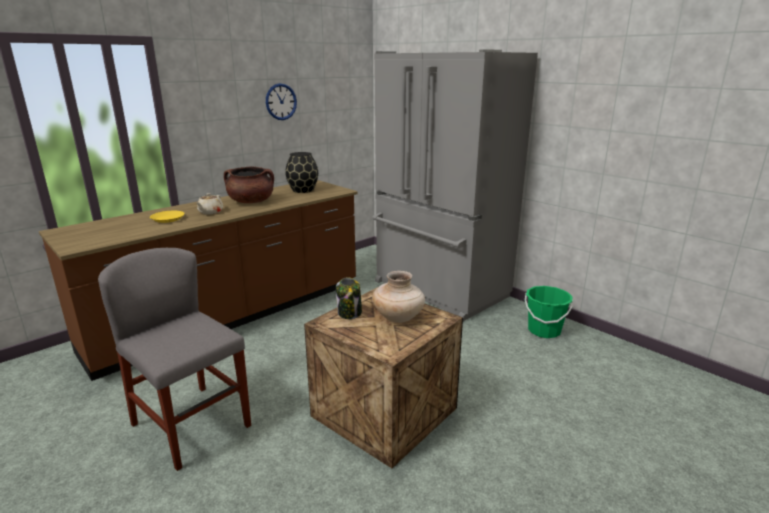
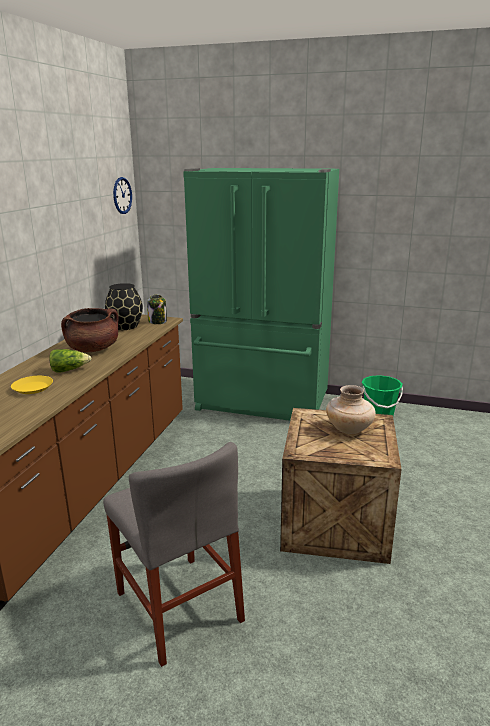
camera: 30 degrees left, 0 degrees up
(191, 425) = (178, 606): grey chair -> grey chair turned 135 degrees counterclockwise
(210, 212) = (69, 370): beige teapot -> lettuce
(281, 102) = (70, 228): wall clock -> wall clock (122, 195)
(349, 313) = (305, 437): jar -> jar (158, 321)
(438, 290) = (261, 403): grey fridge -> green fridge

